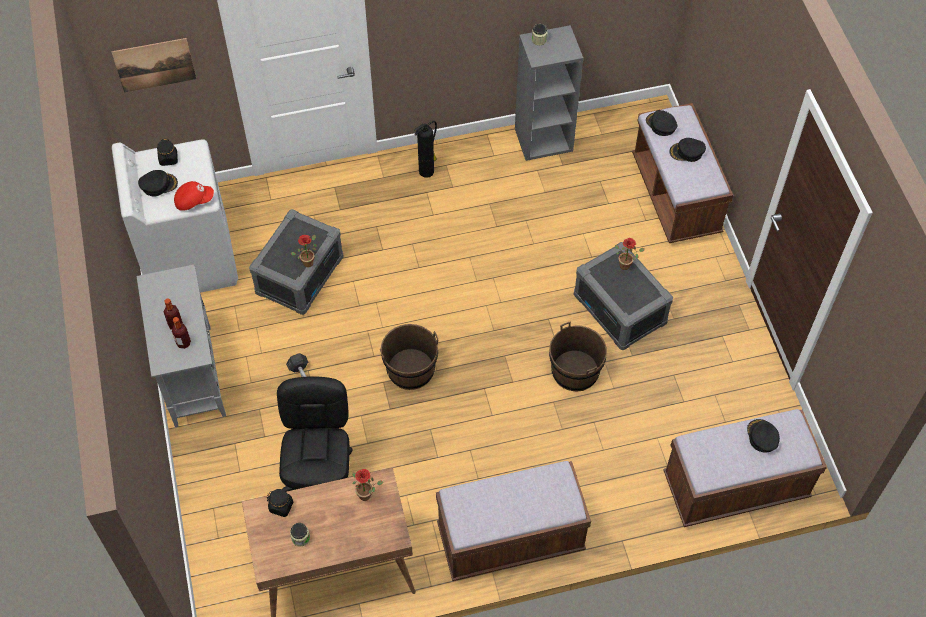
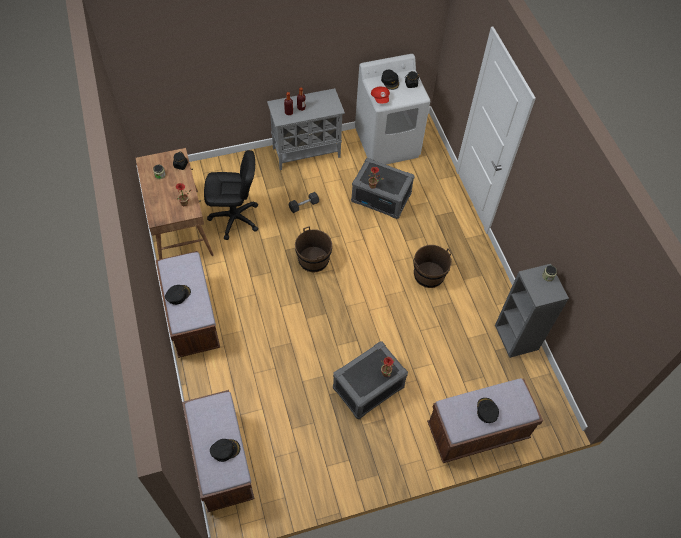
camera: 85 degrees right, 0 degrees up
(154, 65) = (459, 50): picture -> none
(427, 171) = (475, 263): fire extinguisher -> none
(575, 371) = (315, 356): brown bucket -> brown bucket (428, 275)
(661, 125) = (512, 392): black cap -> black cap (178, 295)

